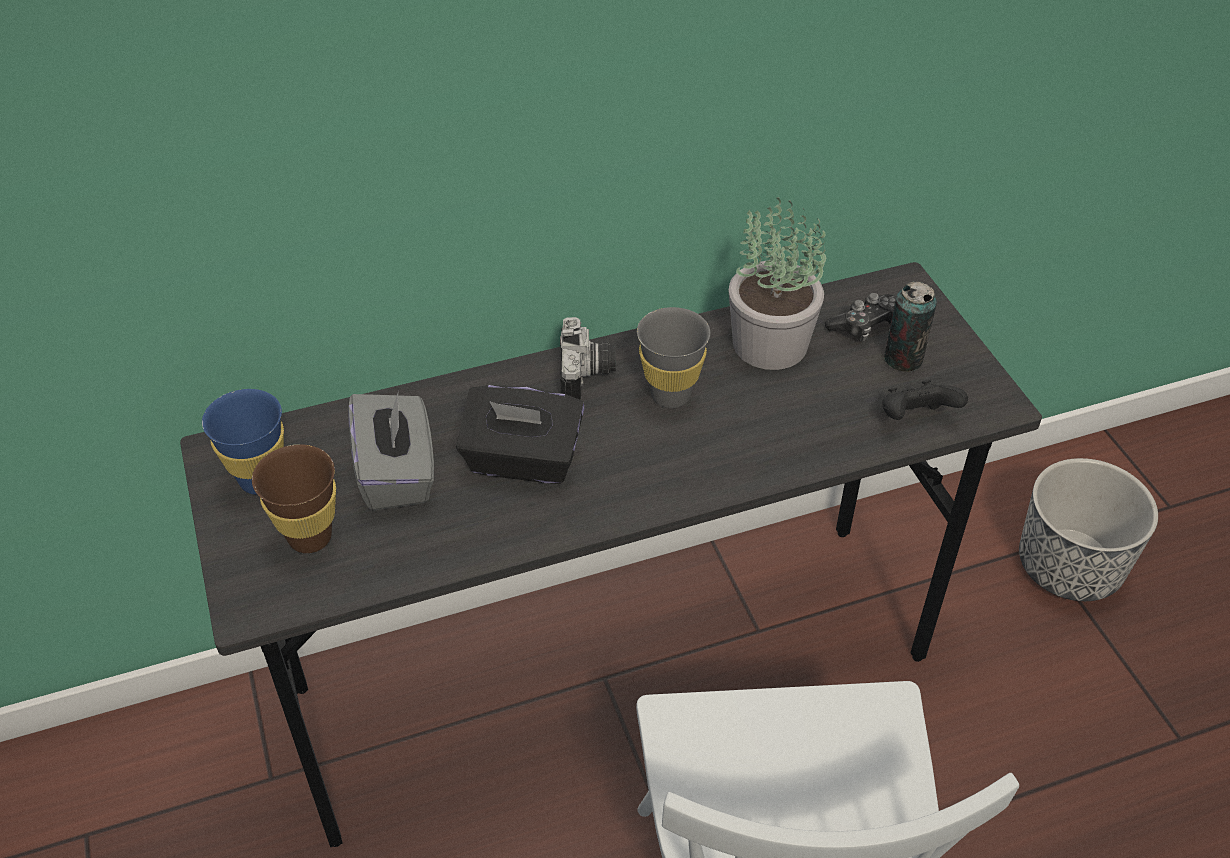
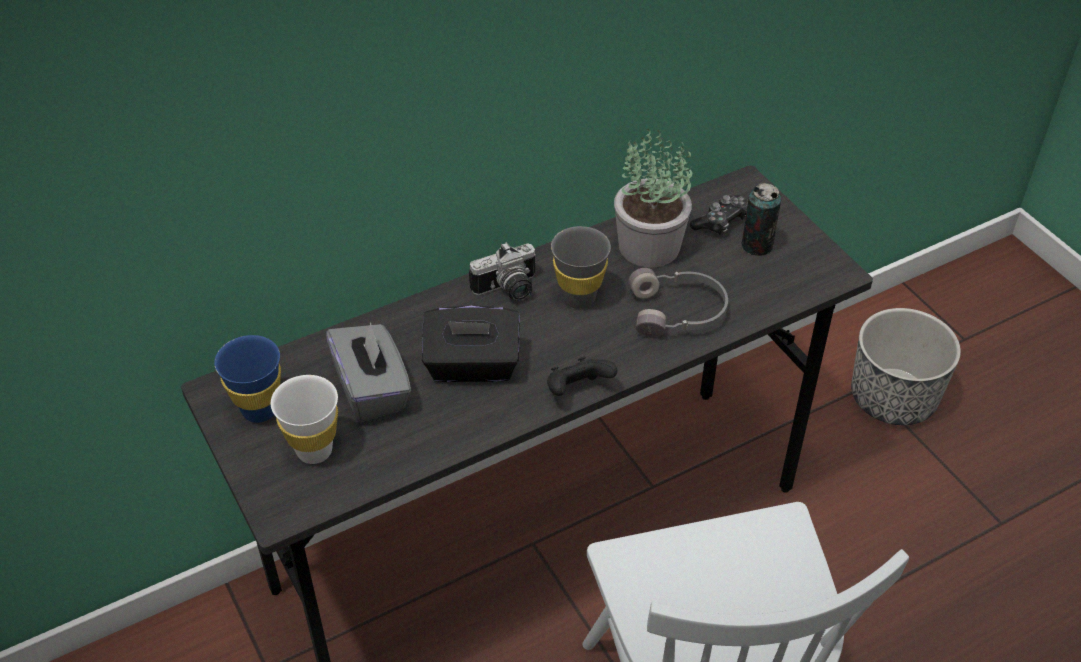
camera: 10 degrees left, 0 degrees up
(310, 537) = (314, 450): brown cup -> white cup
(588, 376) = (508, 290): camera -> camera turned 75 degrees clockwise
(788, 428) = (678, 312): none -> grey headphones
(915, 419) = (776, 293): black game controller -> black game controller (577, 390)

